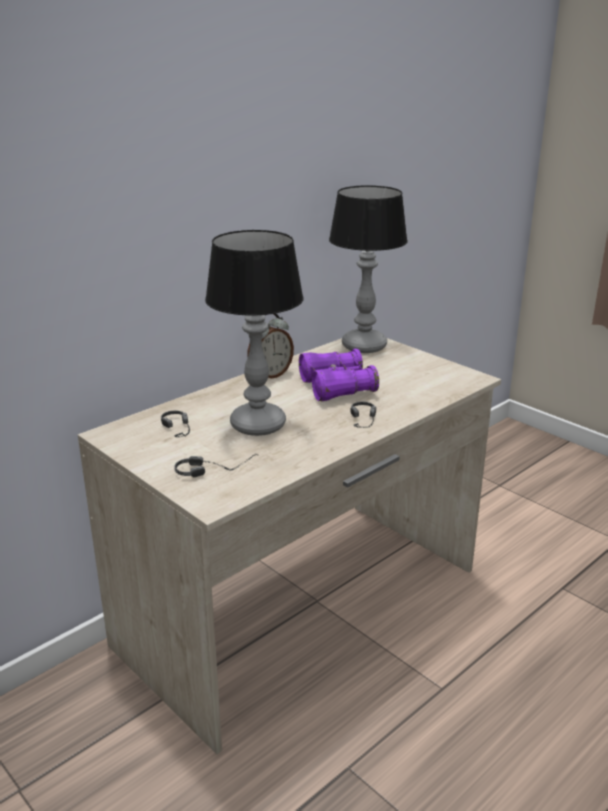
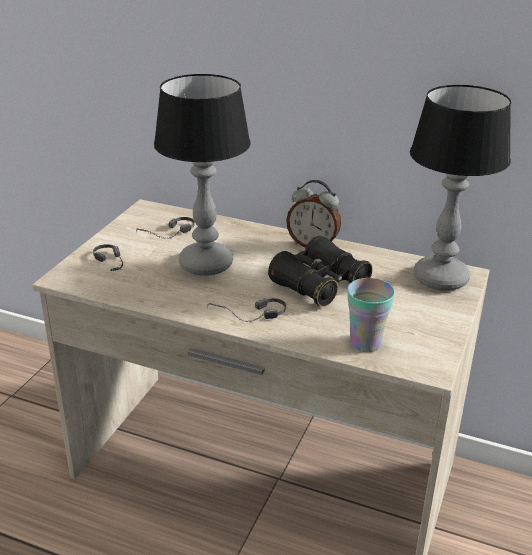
camera: 65 degrees right, 5 degrees up
(337, 387) = (319, 285): purple binoculars -> black binoculars
(431, 390) = (365, 343): none -> cup

